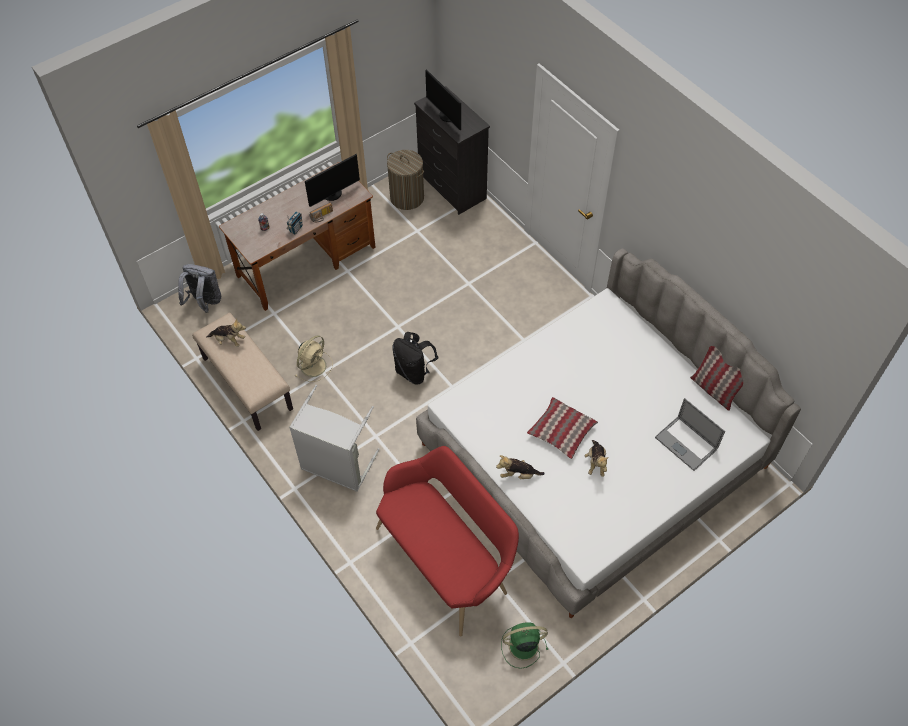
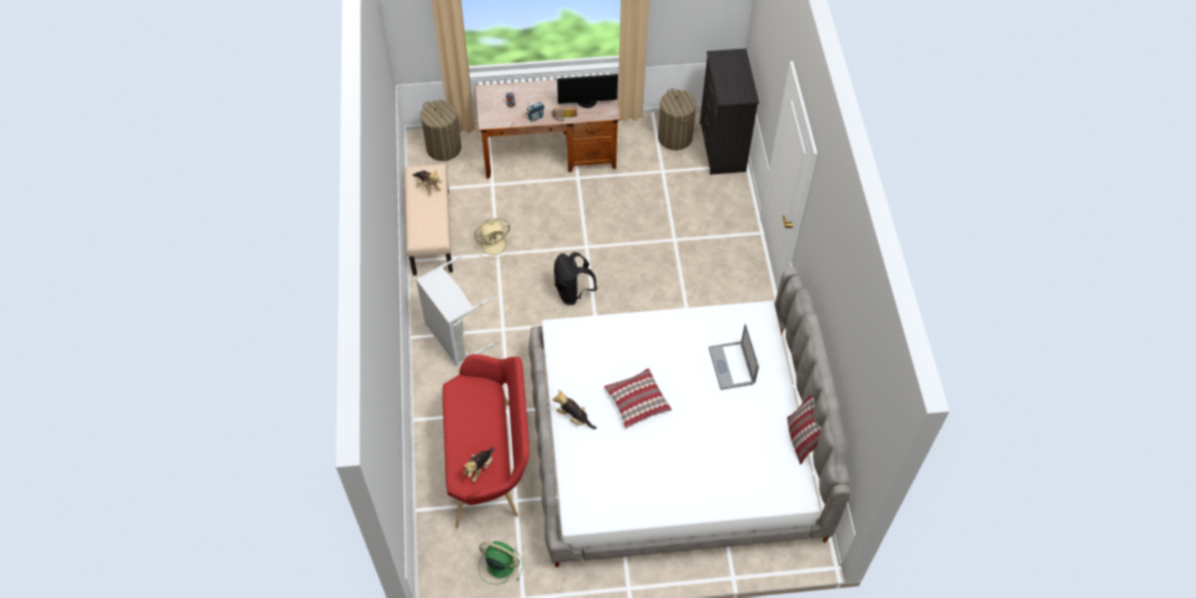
camera: 30 degrees right, 0 degrees up
(205, 302) = (443, 148): grey backpack -> laundry basket
(447, 116) = (727, 76): monitor -> none
(595, 463) = (646, 444): plush toy -> plush toy (479, 468)
(686, 443) = (739, 471): laptop -> laptop (731, 365)

